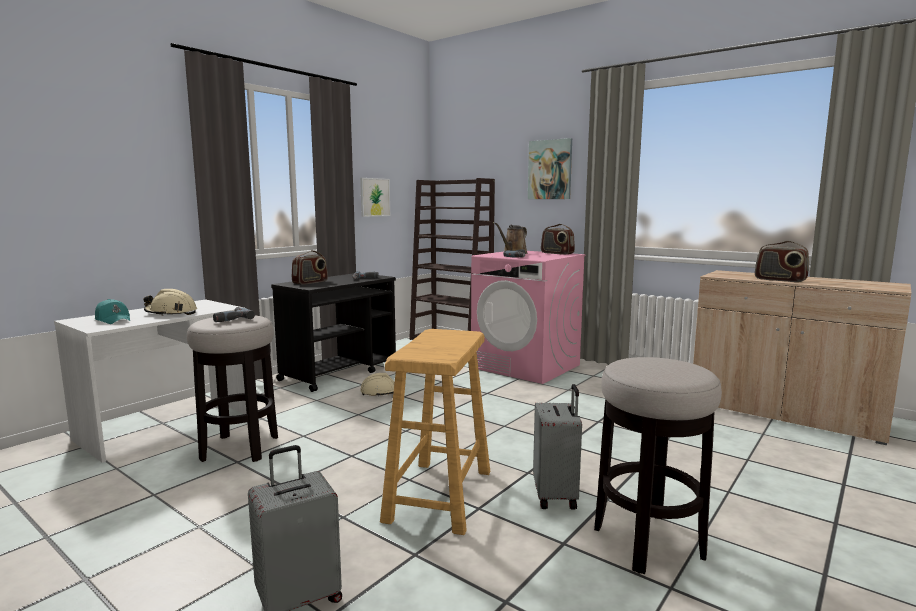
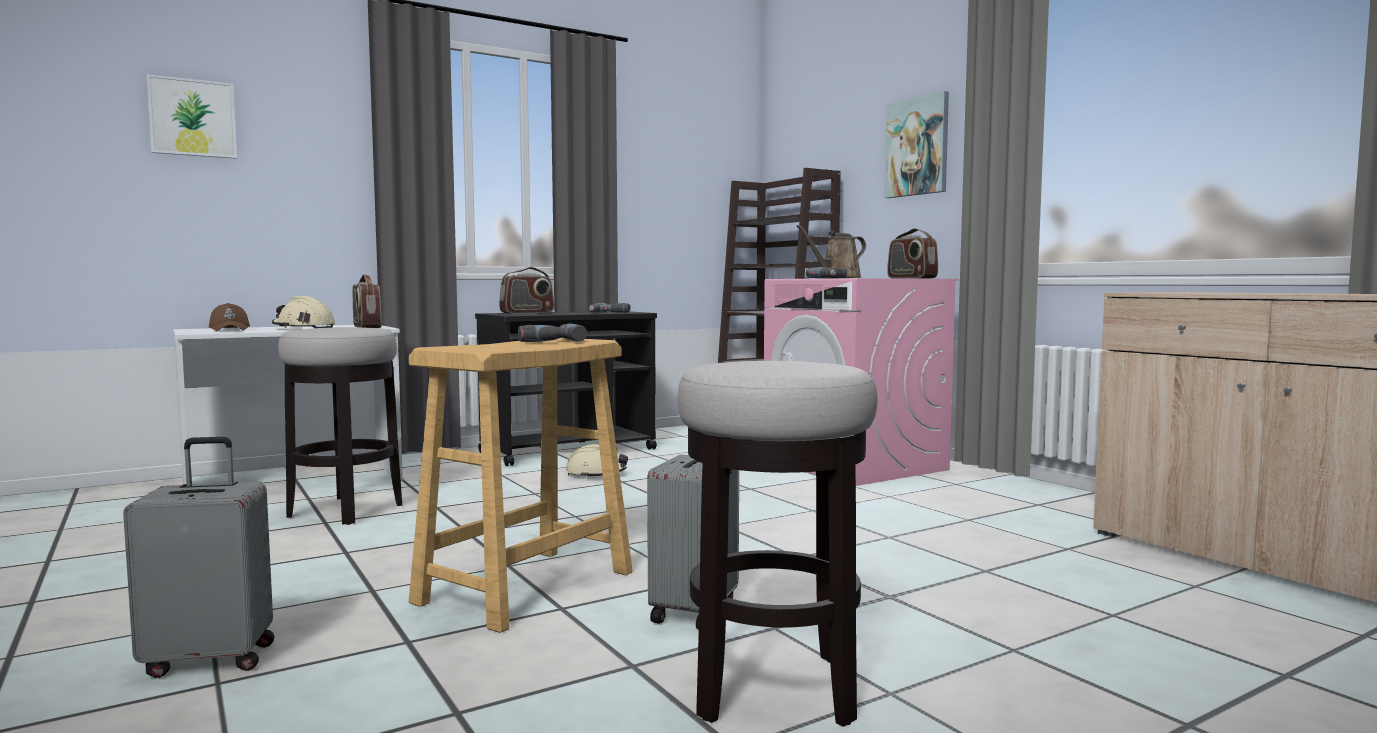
camera: 20 degrees right, 5 degrees down
(113, 320) = (230, 330): turquoise cap -> brown cap
(231, 319) = (339, 327): power drill -> power drill (548, 340)
(375, 197) = (660, 205): picture -> picture (192, 118)
(780, 280) = (1254, 293): radio -> radio (366, 327)

